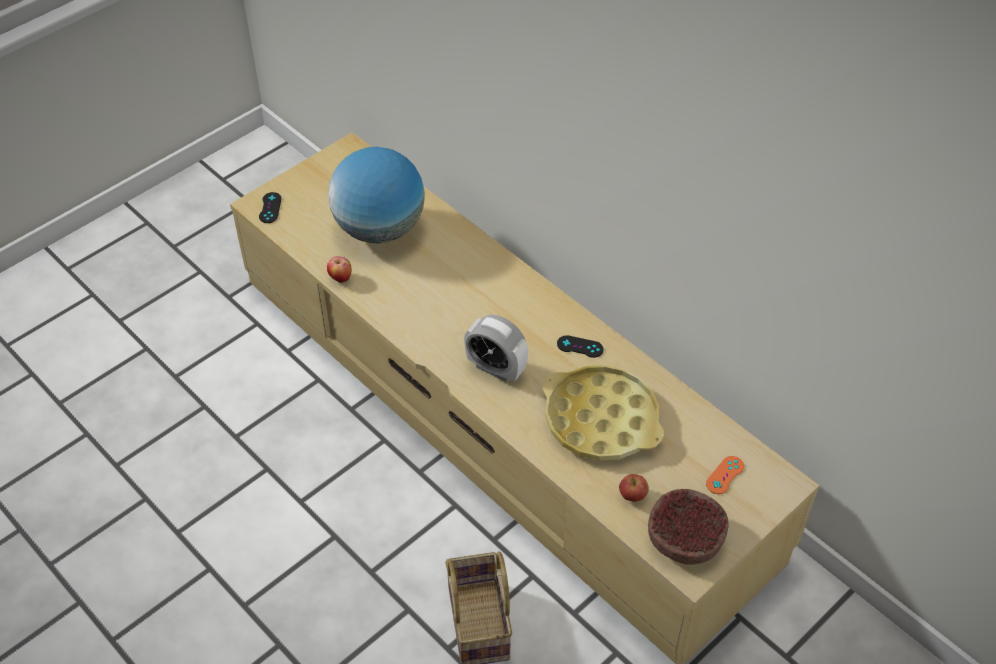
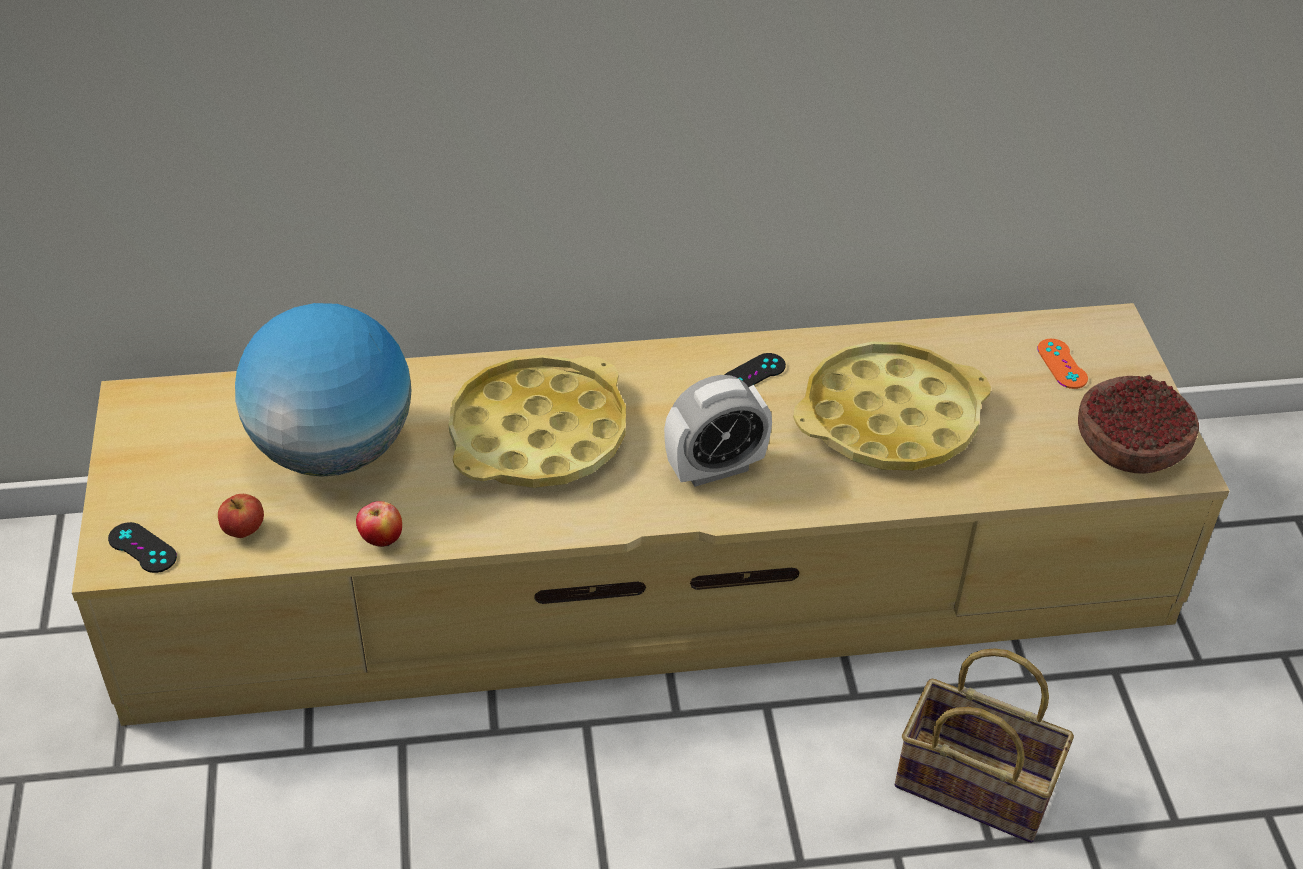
camera: 55 degrees left, 5 degrees down
(456, 290) = (538, 434): none -> yellow tray
(632, 496) = (1032, 456): apple -> apple (244, 530)

